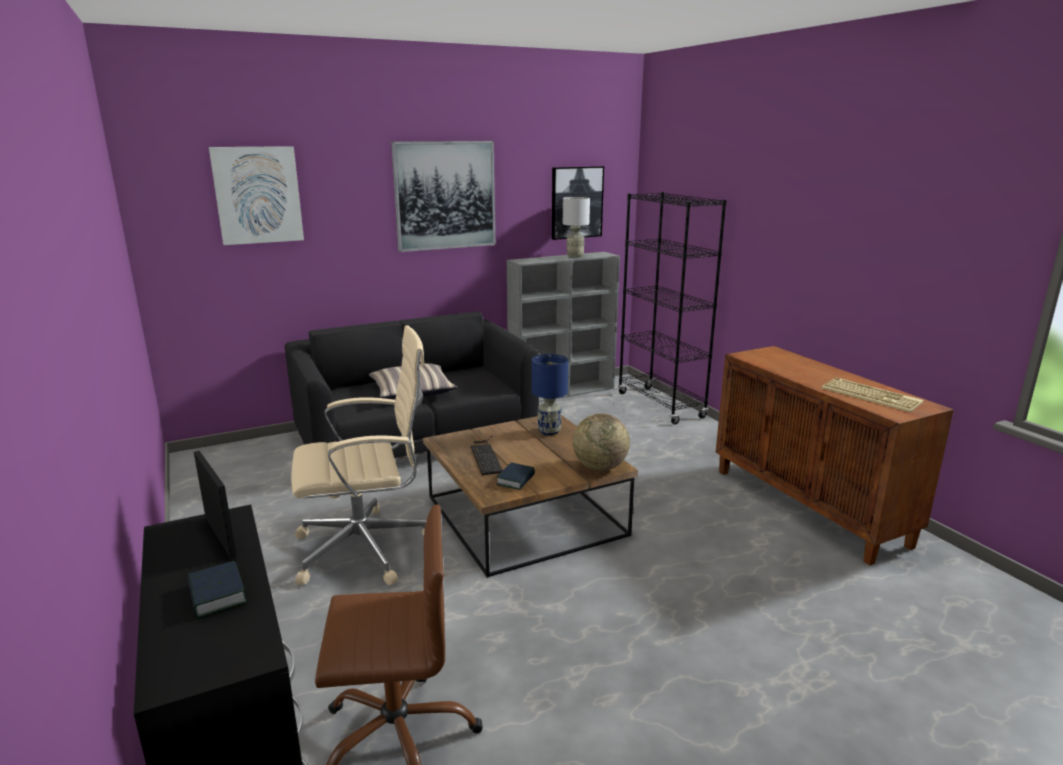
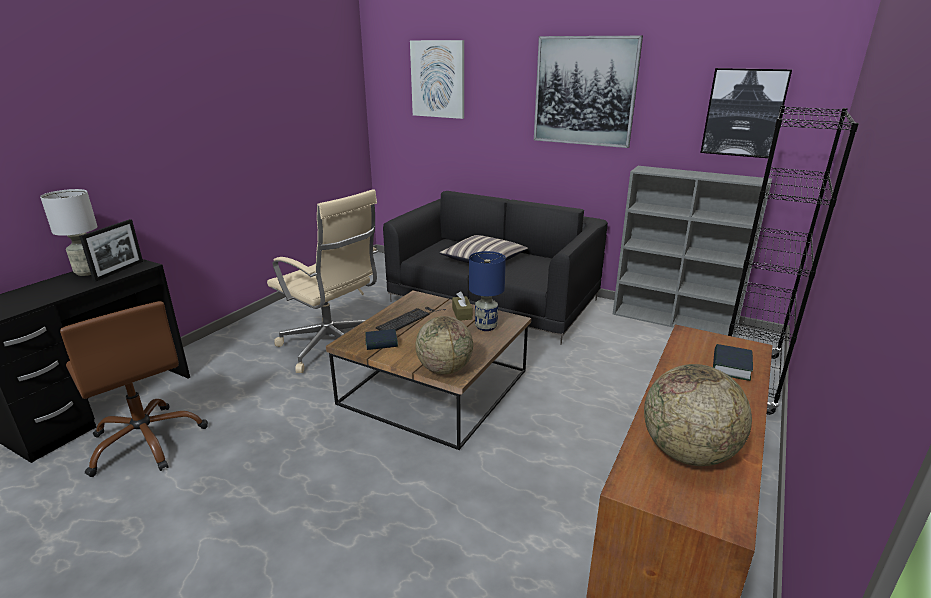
camera: 55 degrees right, 5 degrees up
(217, 595) = (51, 291): book -> book (731, 367)
(510, 432) = (462, 313): none -> brown tissue box
(575, 256) = (715, 175): grey table lamp -> grey table lamp (88, 272)
(872, 396) = (687, 453): keyboard -> globe

